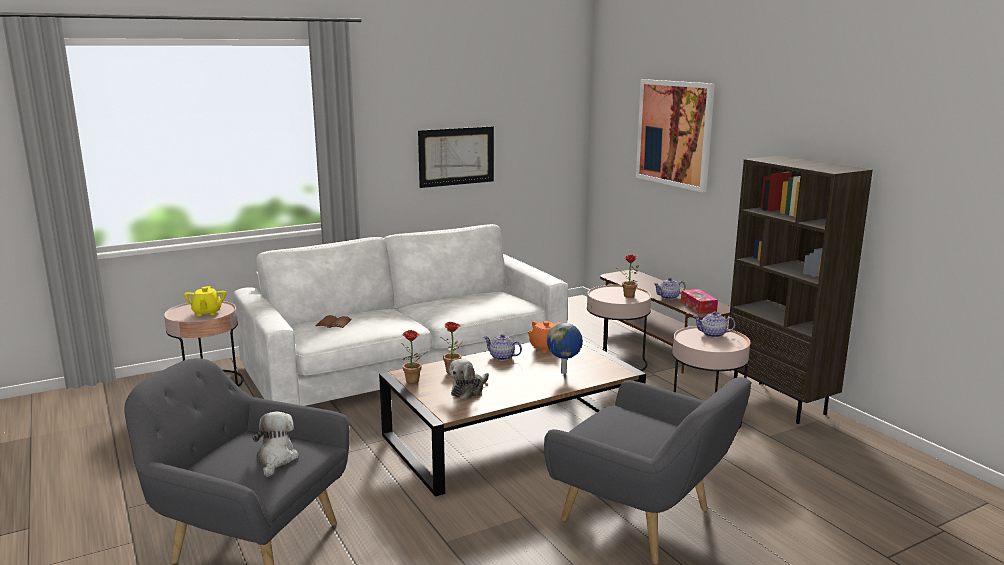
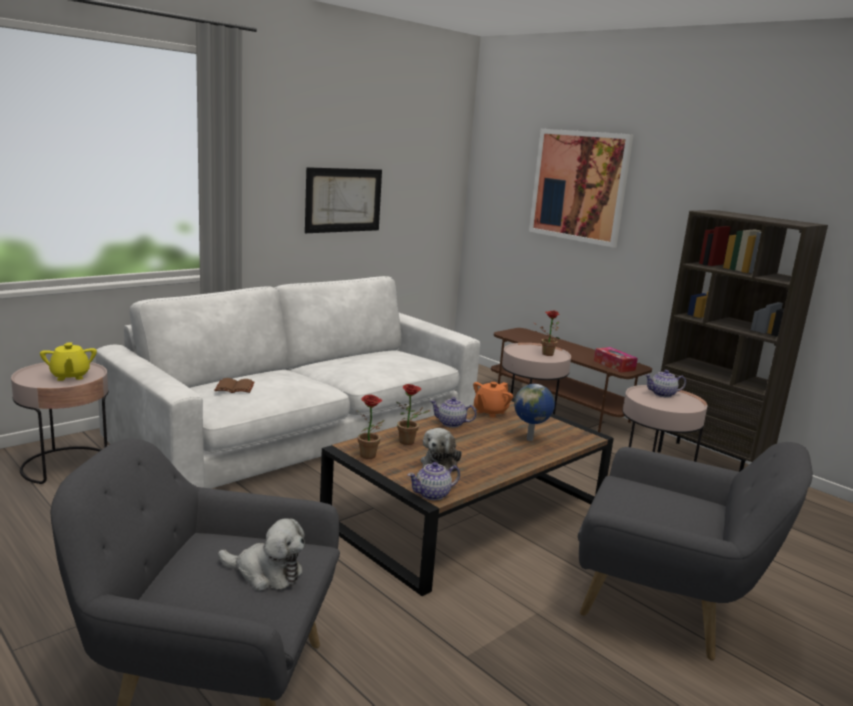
camera: 15 degrees left, 0 degrees up
(276, 459) = (266, 573): plush toy -> plush toy turned 120 degrees clockwise
(669, 297) = (578, 356): teapot -> teapot (433, 494)

